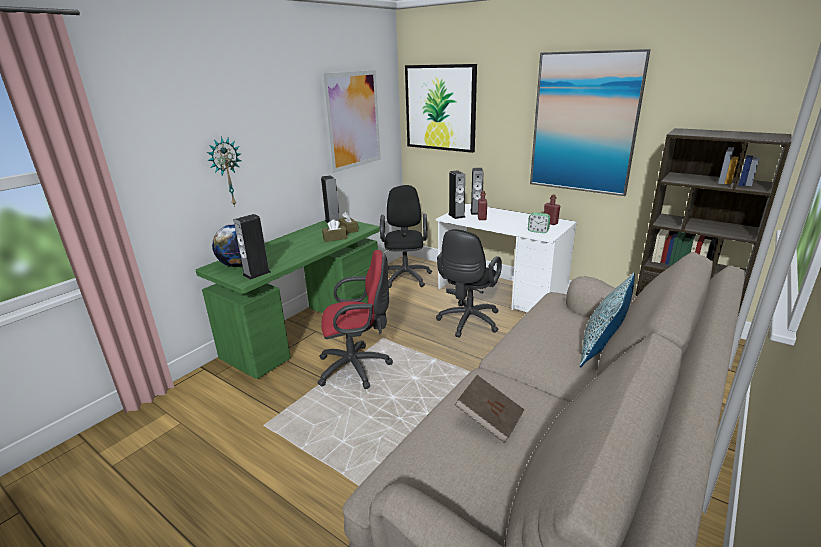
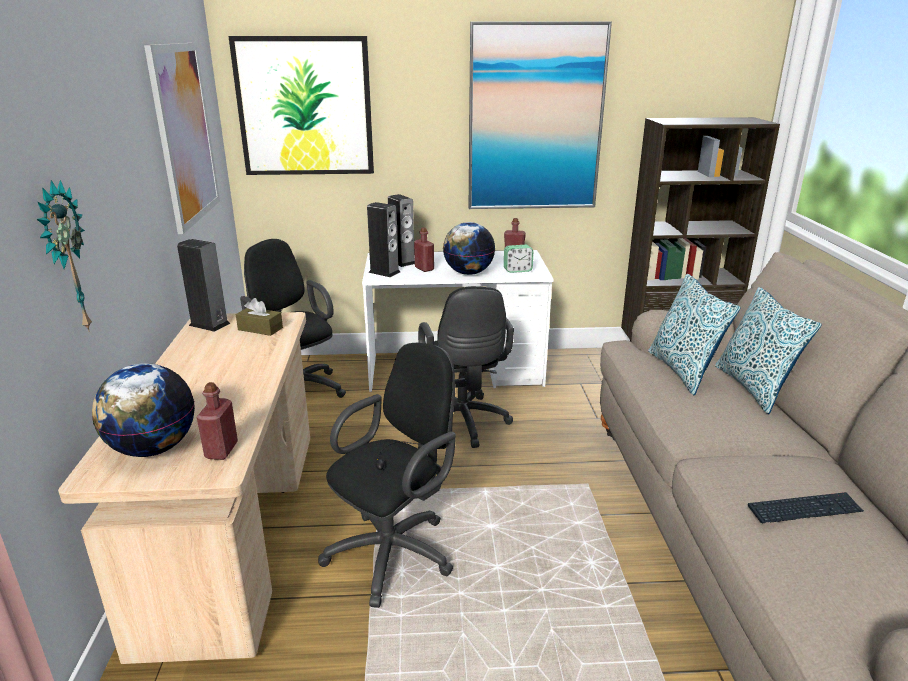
camera: 40 degrees left, 0 degrees up
(256, 273) = (221, 450): speaker -> red bottle
(308, 329) = (236, 530): green desk -> beige desk
(335, 238) = (262, 348): brown tissue box -> none
(357, 367) = (396, 551): red office chair -> black office chair
(489, 419) = (804, 510): brown book -> keyboard
(503, 226) = (468, 273): none -> globe
(561, 321) = (682, 371): none -> pillow

